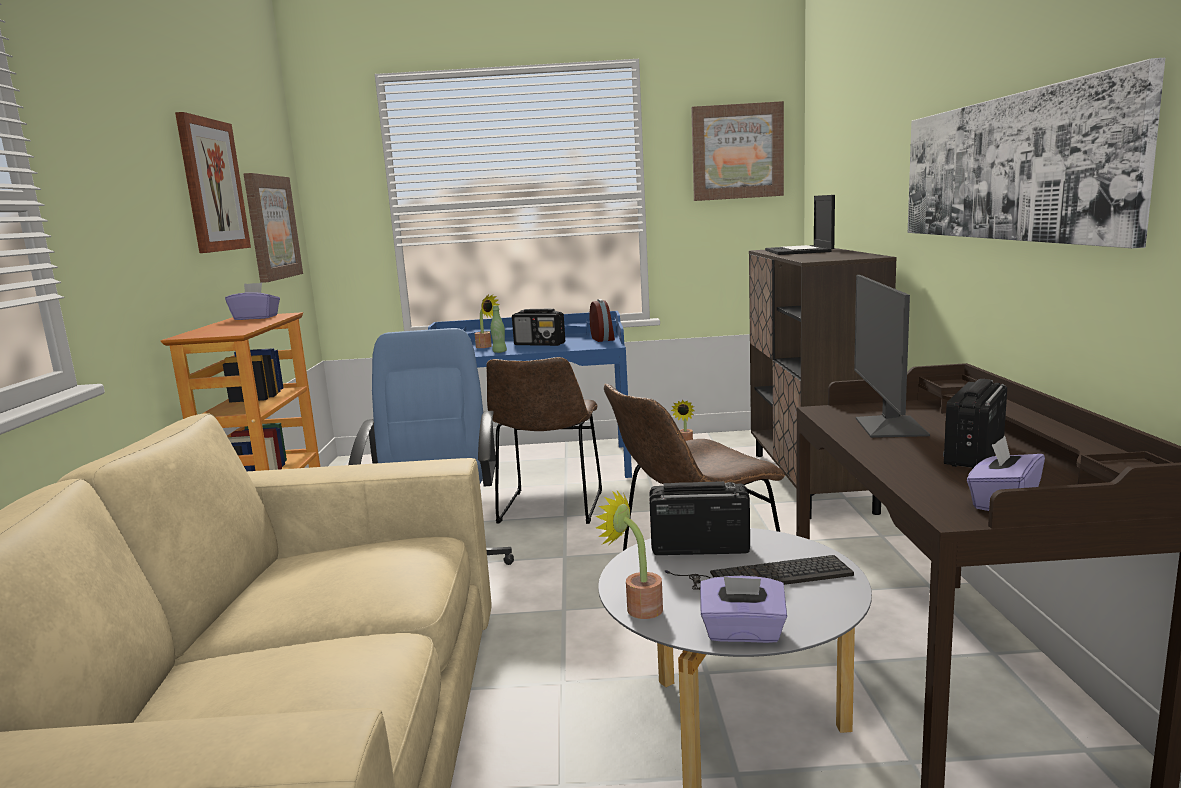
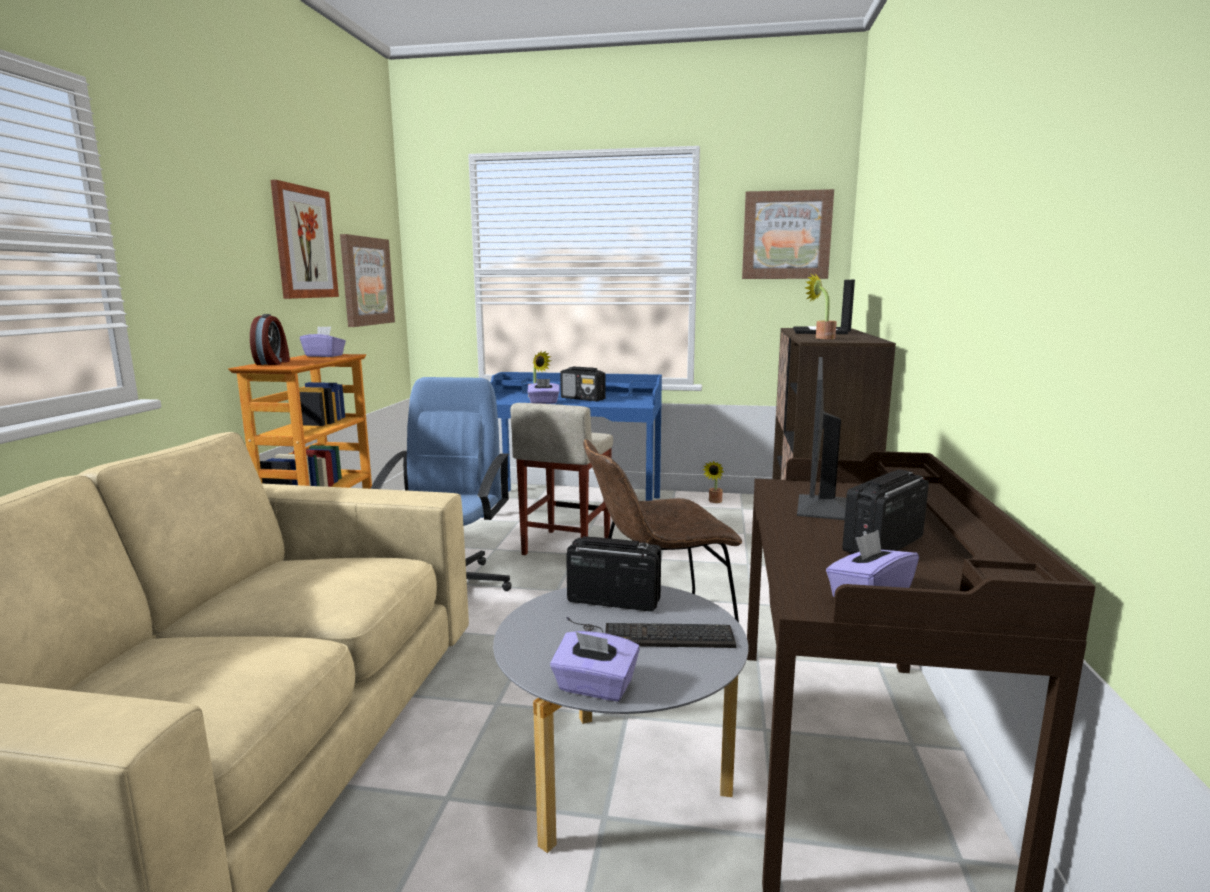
camera: 10 degrees right, 0 degrees up
(499, 352) = (543, 402): green bottle -> purple tissue box
(550, 509) = (566, 546): brown chair -> beige stool
(603, 339) = (640, 399): alarm clock -> alarm clock (273, 363)
(638, 608) = (519, 648): potted plant -> potted plant (821, 338)
(1006, 168) = (976, 261): picture -> none

